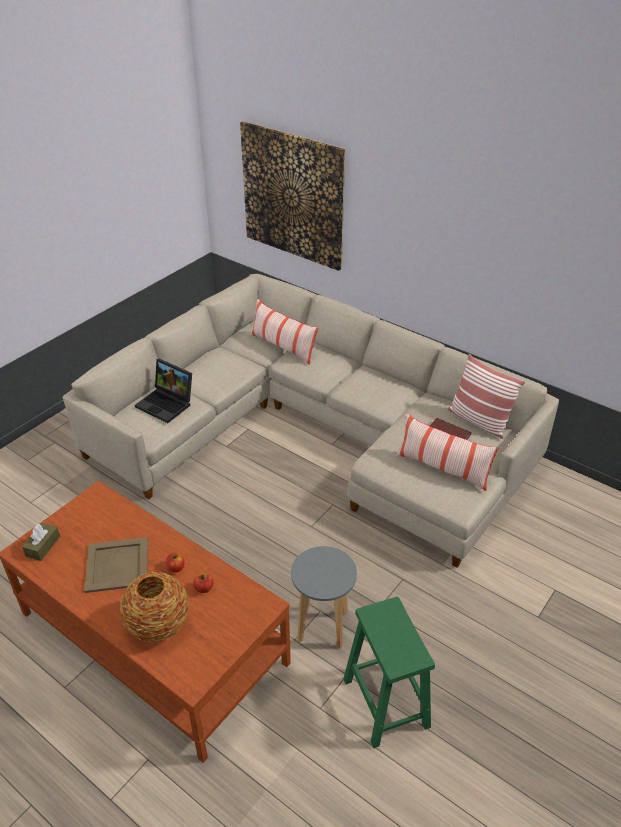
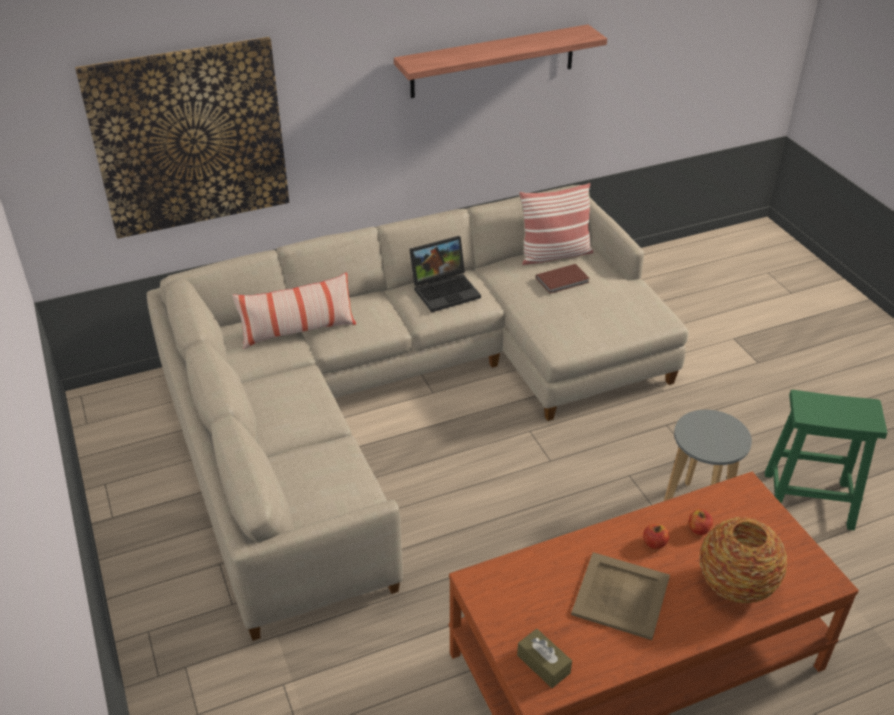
camera: 60 degrees left, 0 degrees up
(167, 404) = (320, 470): laptop -> laptop (446, 290)
(442, 468) = (604, 306): pillow -> none
(500, 244) = (493, 61): none -> shelf

